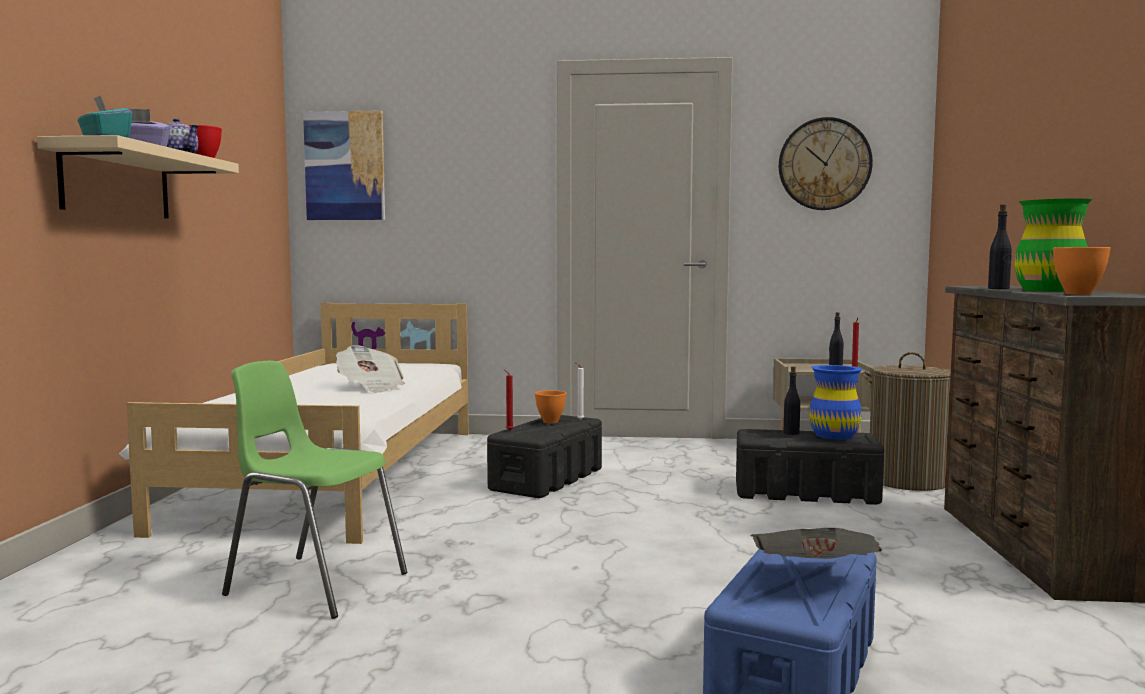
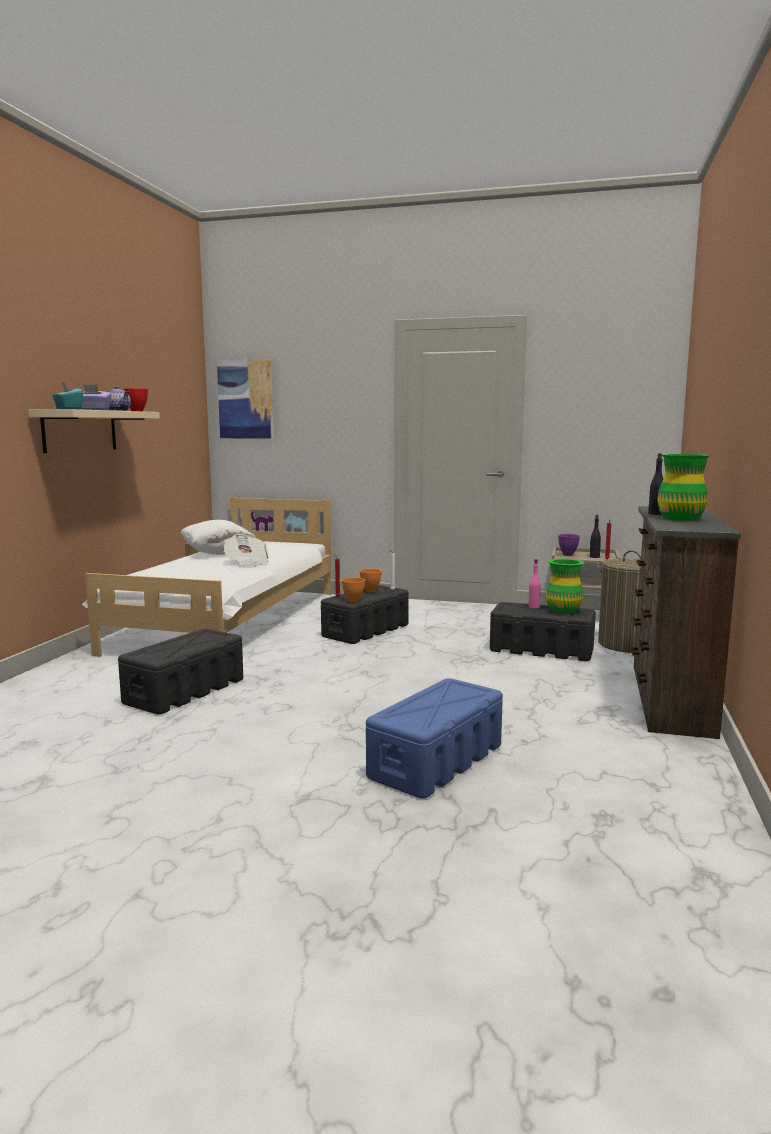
camera: 10 degrees right, 5 degrees up
(315, 584) = (185, 691): green chair -> black storage box
(317, 377) = (218, 553): none -> white pillow
(791, 433) = (534, 607): black bottle -> pink bottle
(799, 367) = (567, 555): none -> purple bowl
(814, 579) = (445, 705): newspaper -> none
(824, 164) = (597, 398): wall clock -> none
(834, 435) = (563, 610): blue vase -> green vase
(1078, 294) = (677, 526): orange bowl -> orange bowl (354, 601)

